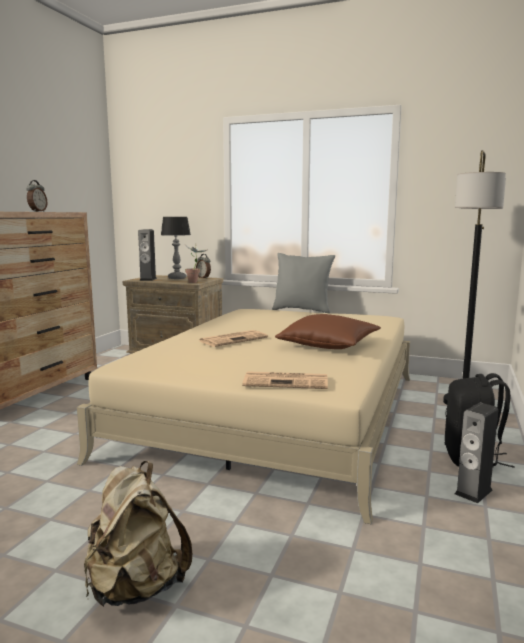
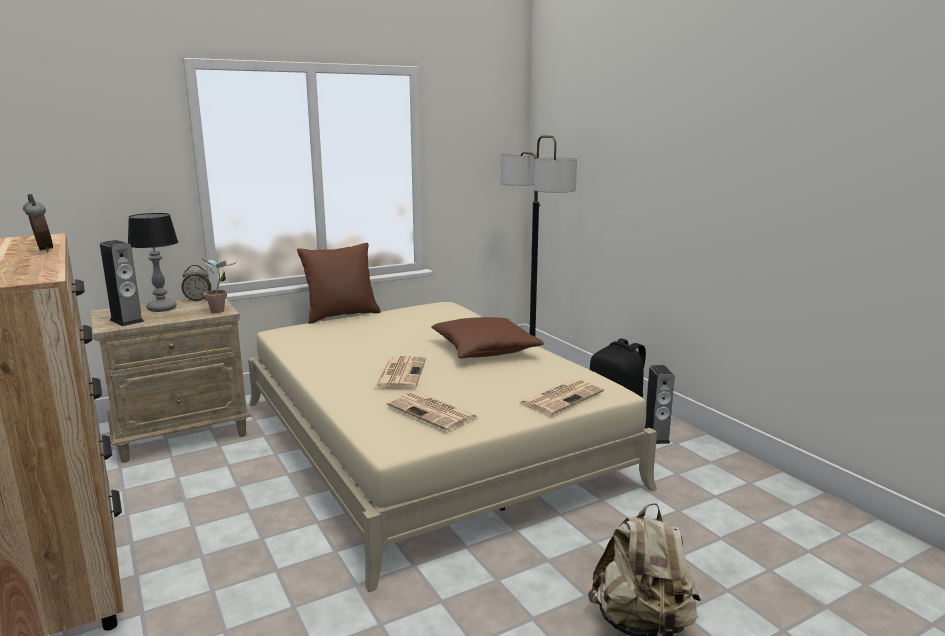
camera: 50 degrees left, 5 degrees up
(187, 360) = (433, 412): none -> newspaper
(302, 310) = (341, 315): grey pillow -> brown pillow

